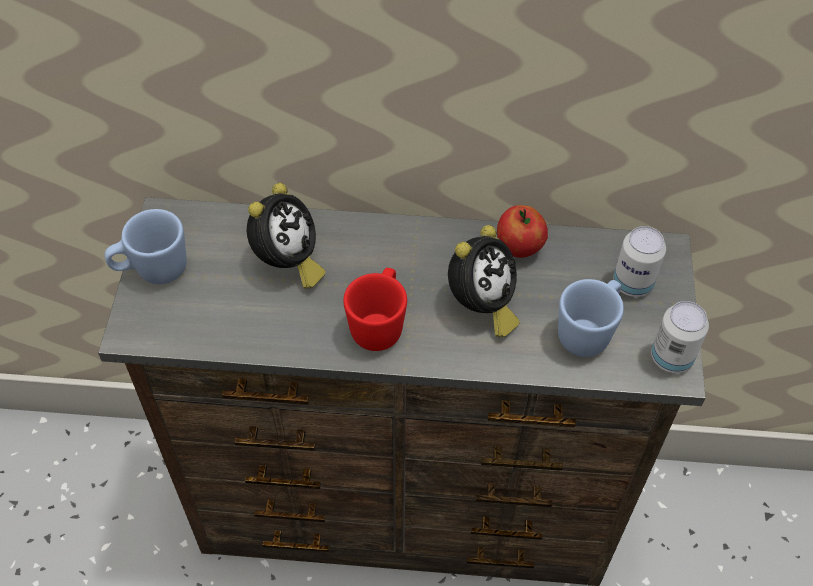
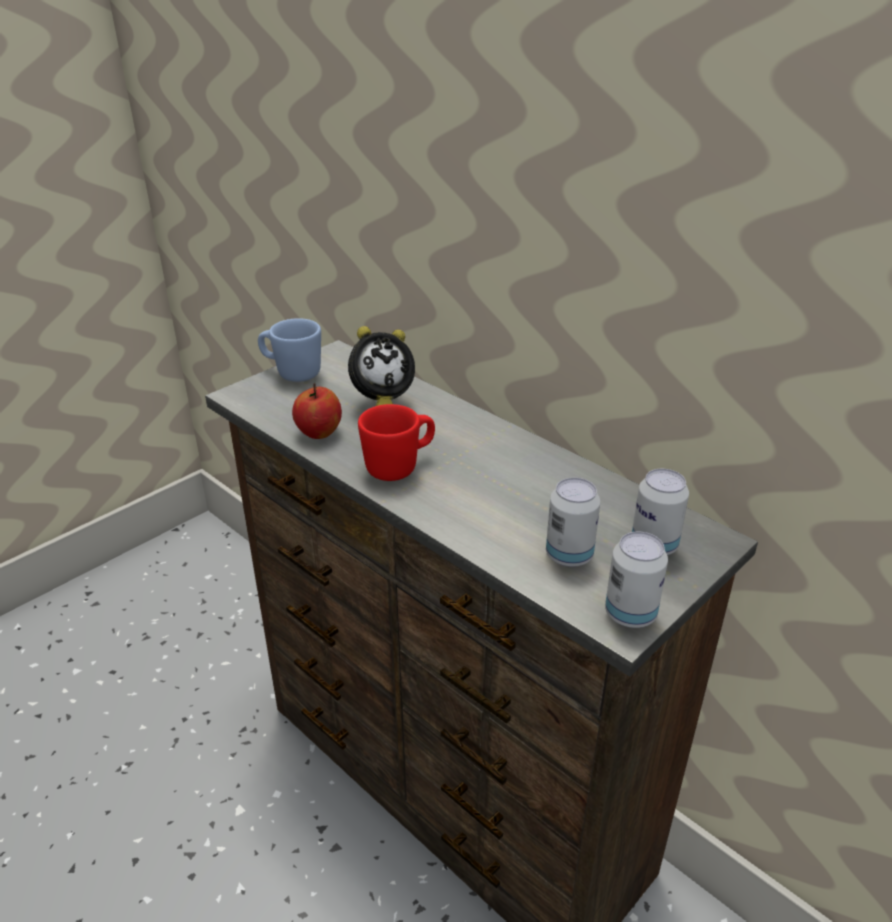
camera: 40 degrees right, 20 degrees down
(481, 306) = (494, 495): alarm clock -> none
(519, 248) = (574, 476): apple -> apple (319, 433)
(588, 332) = (569, 556): blue mug -> can

